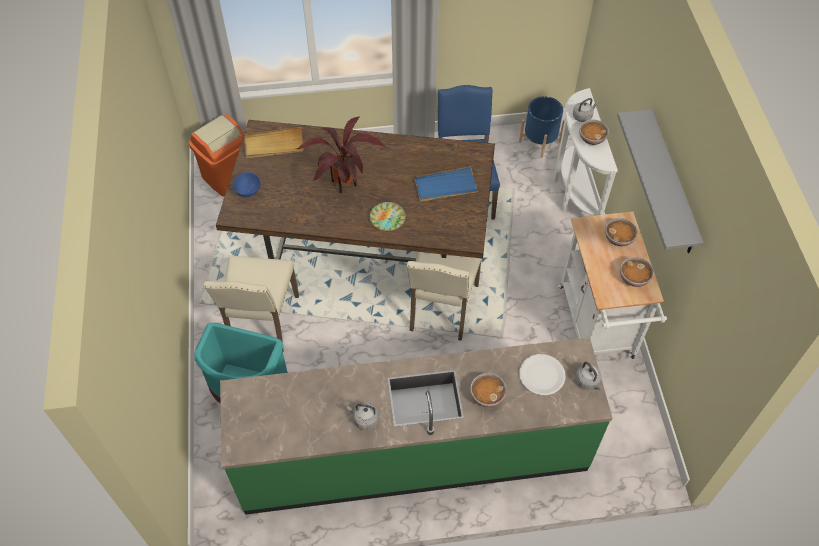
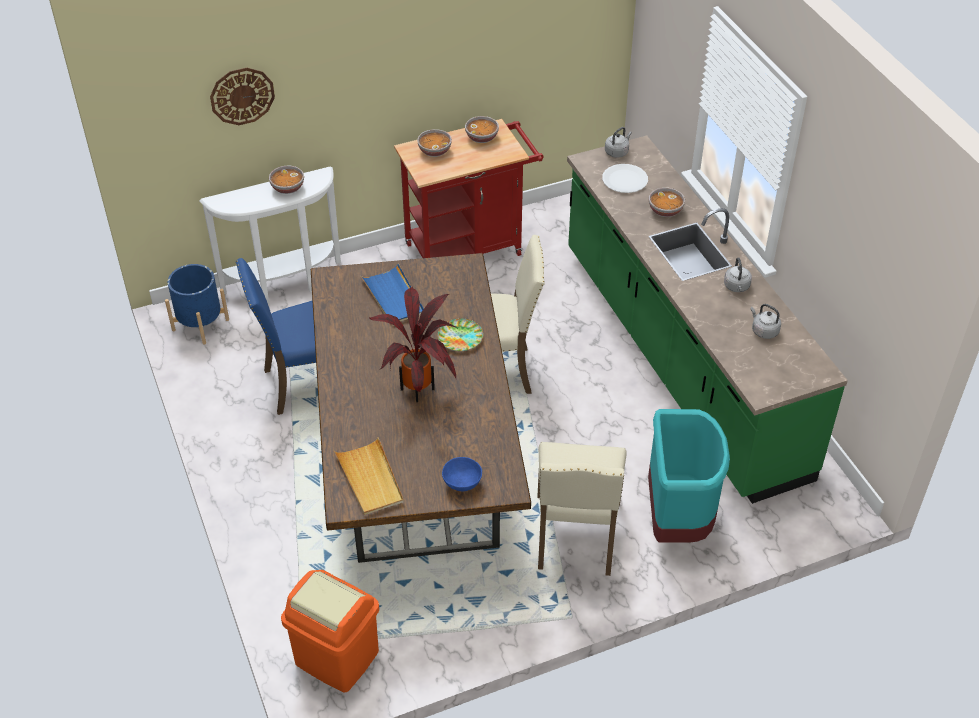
camera: 105 degrees left, 10 degrees down
(262, 323) = (576, 537): beige chair -> beige chair turned 105 degrees clockwise
(583, 116) = (252, 198): grey kettle -> grey kettle (763, 331)
(597, 328) = (470, 247): white cart -> red cart
(622, 57) = (242, 96): none -> wall clock
(672, 184) = (427, 50): grey shelf -> none

